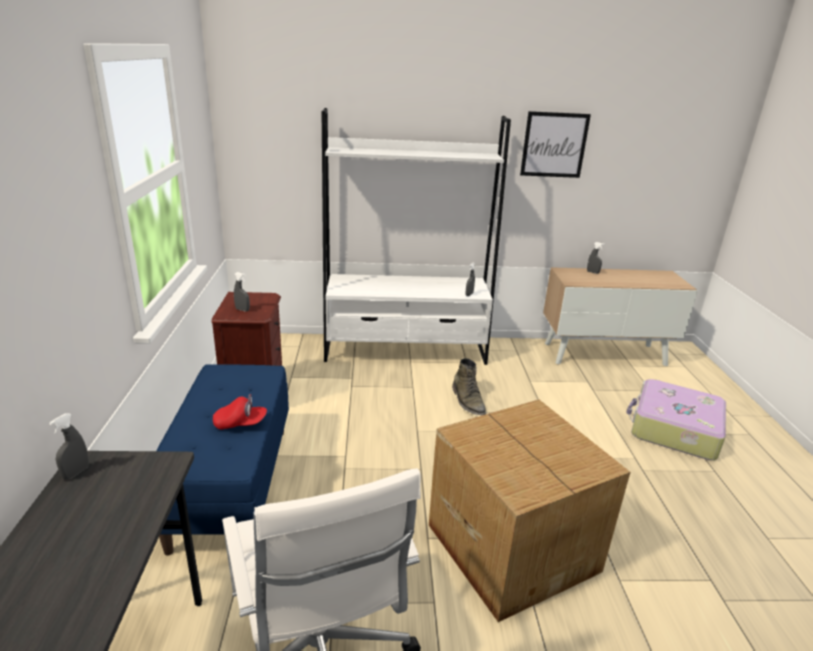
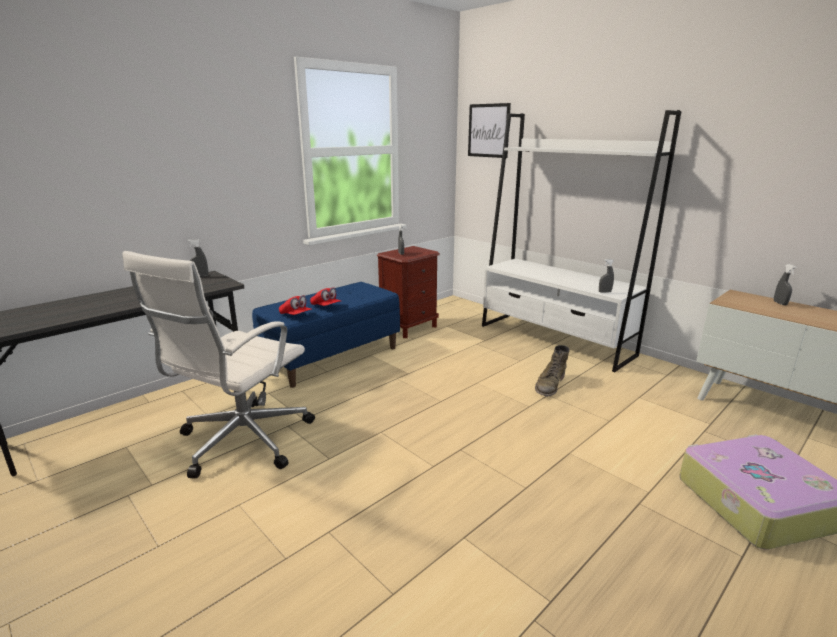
camera: 50 degrees right, 5 degrees down
(230, 456) = (295, 315): none -> red cap
(512, 545) = (424, 468): cardboard box -> none
(554, 145) = (747, 142): picture -> picture (488, 130)

